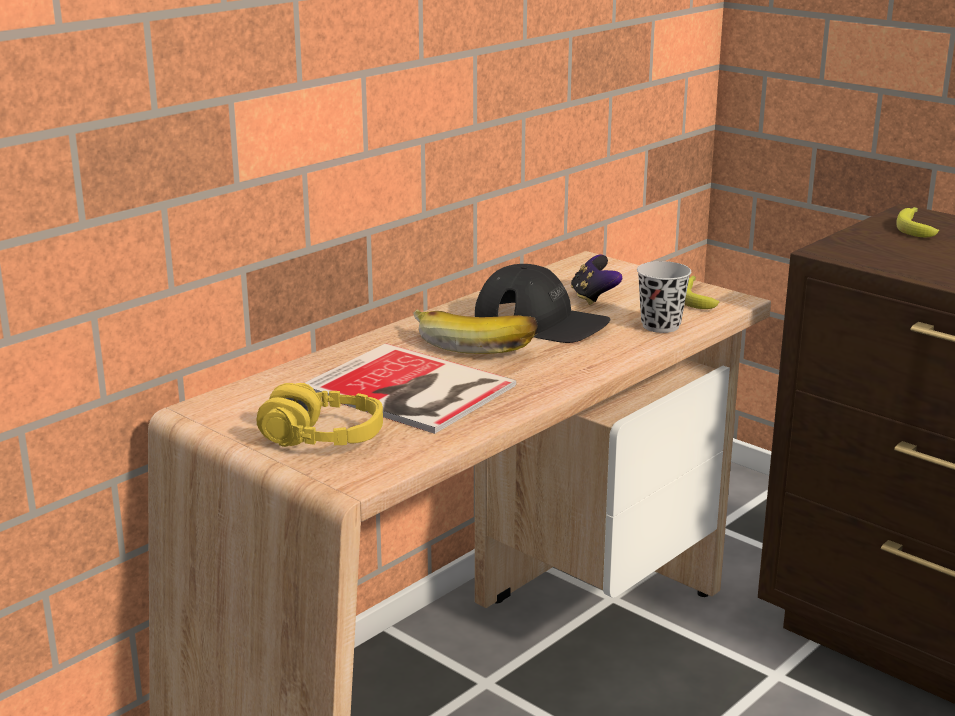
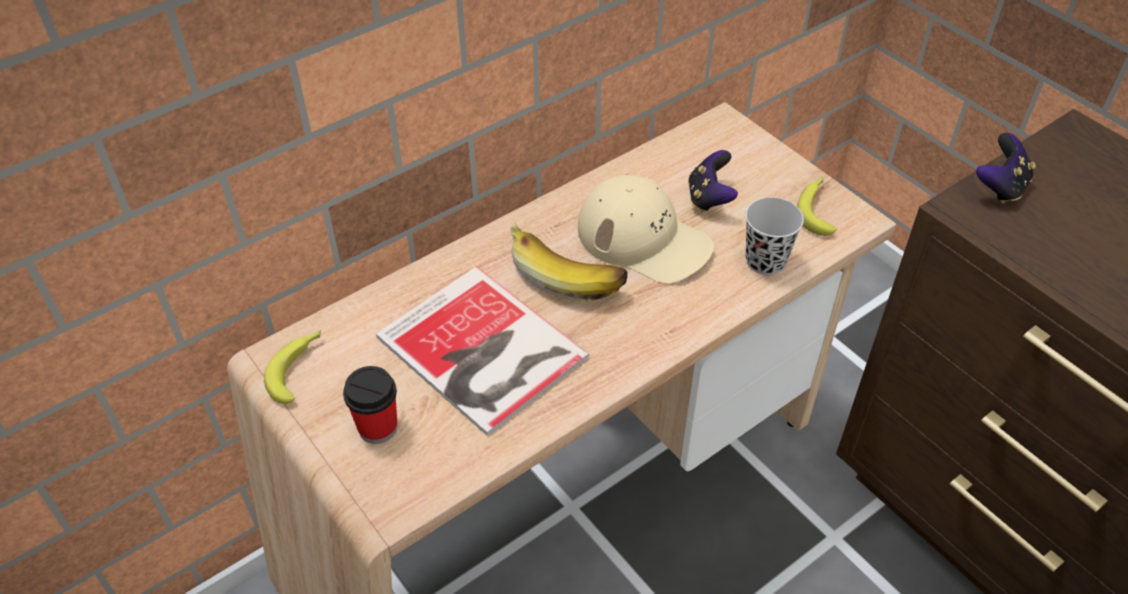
camera: 10 degrees right, 25 degrees up
(322, 437) = (378, 427): yellow headphones -> cup
(541, 322) = (644, 239): black cap -> beige cap
(855, 240) = (1000, 187): none -> game controller
(916, 227) = (1077, 167): banana -> banana (298, 369)

